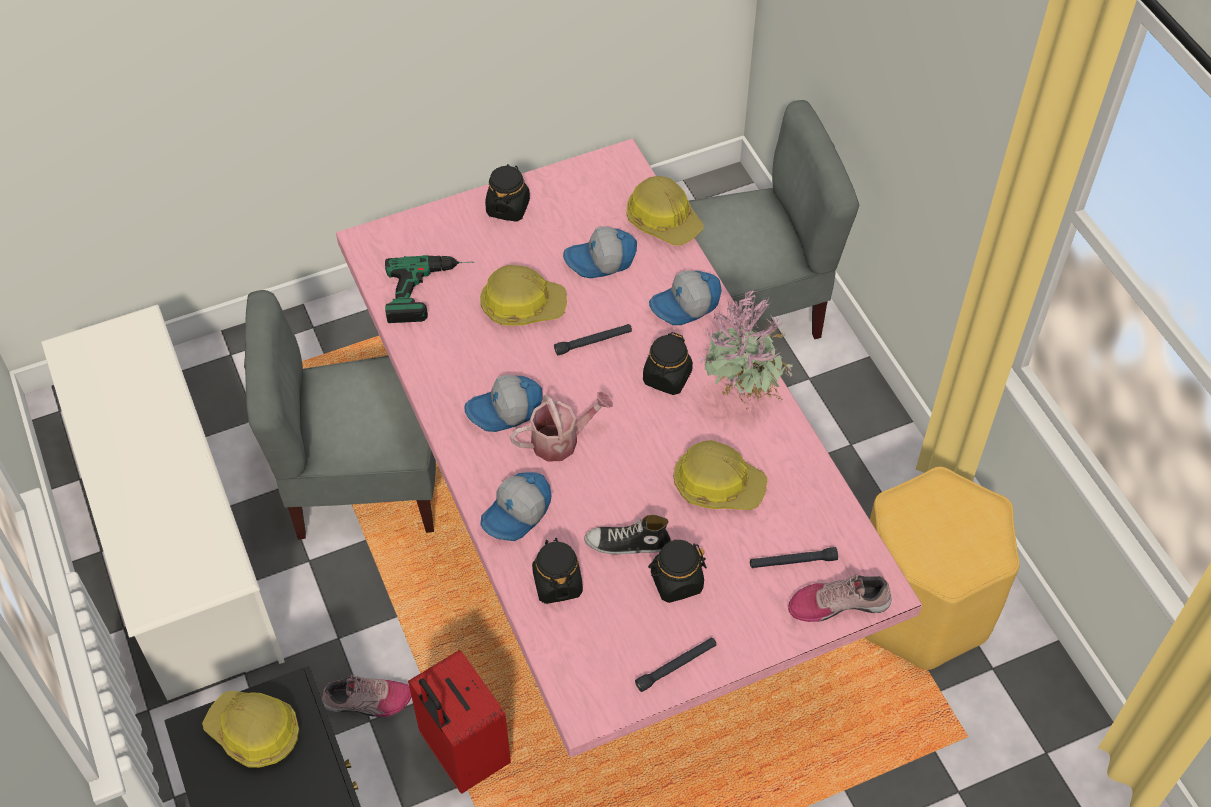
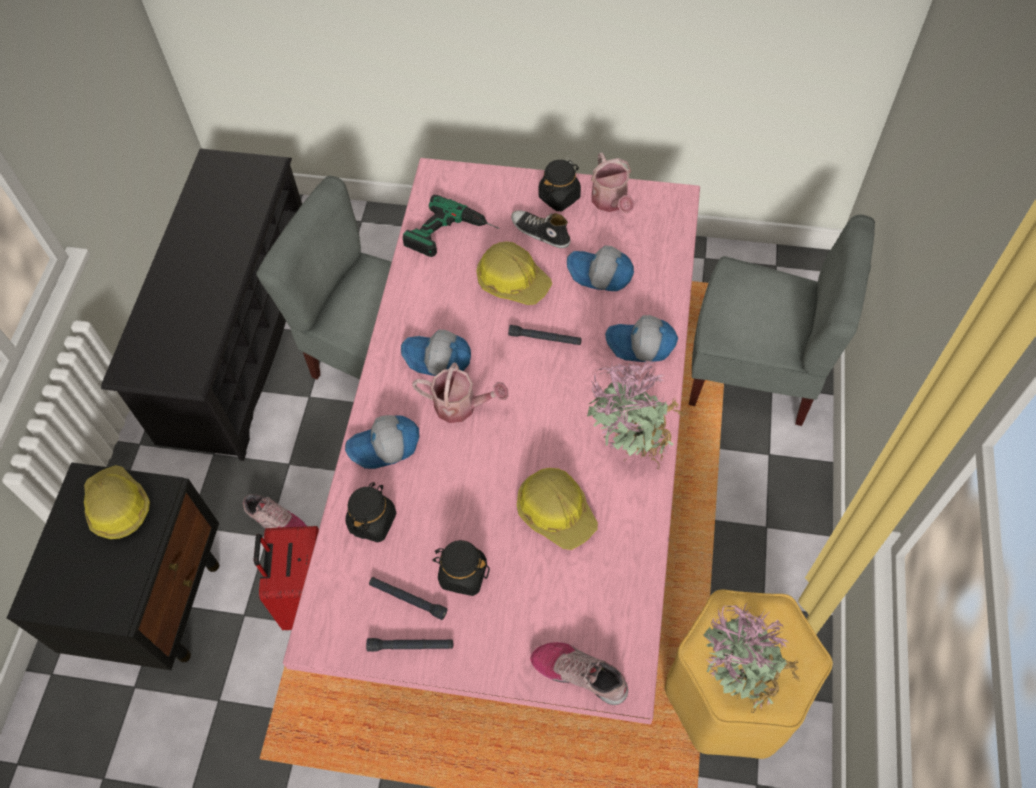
camera: 35 degrees right, 5 degrees up
(180, 544) = (238, 339): white shoe rack -> black shoe rack
(561, 190) = (611, 202): none -> watering can
(627, 544) = (449, 520): shoe -> shoe (540, 233)
(663, 220) = (675, 265): hard hat -> none
(667, 377) = (581, 398): black jar -> none
(792, 562) = (569, 614): black flashlight -> black flashlight (408, 599)
(944, 557) = (735, 678): none -> potted plant

